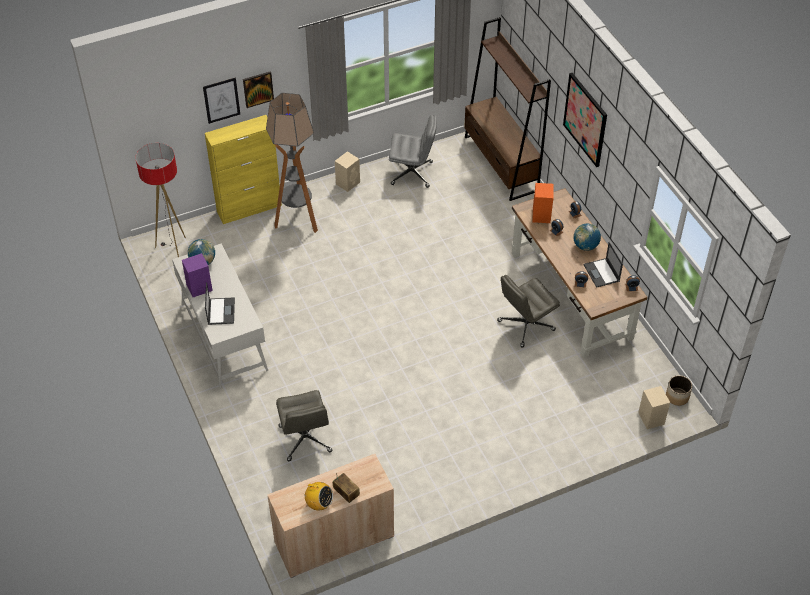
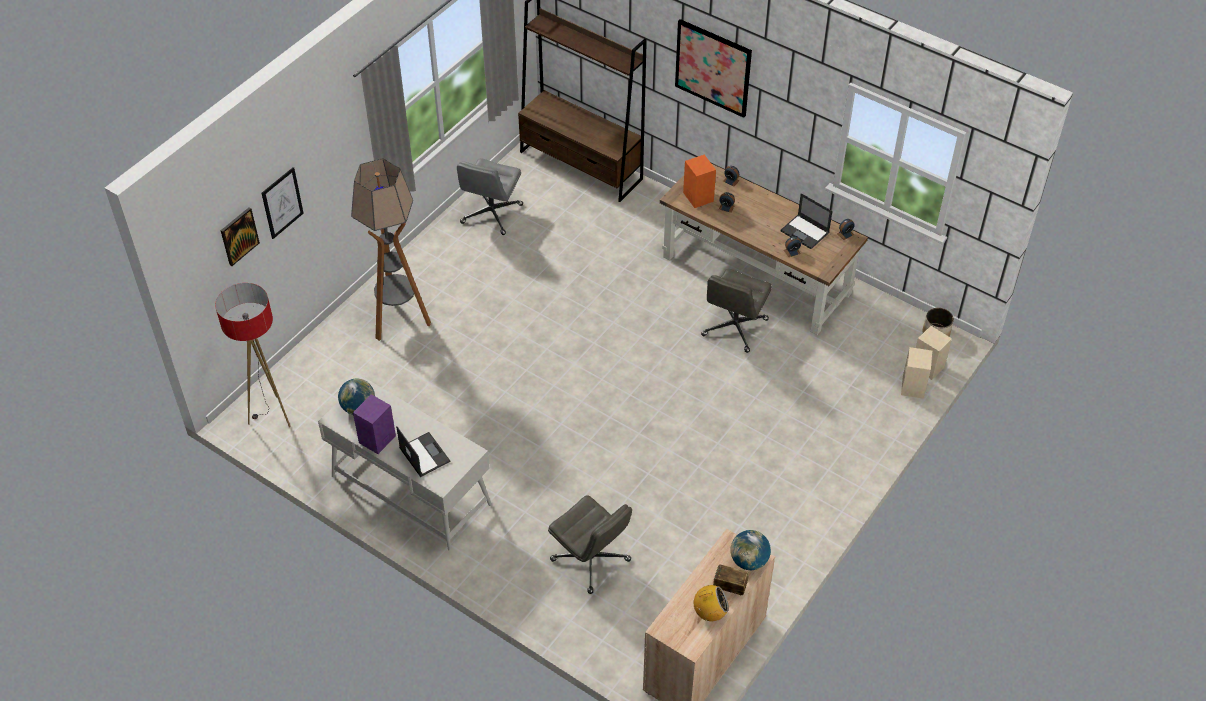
camera: 30 degrees left, 0 degrees up
(249, 208) = (331, 330): yellow cabinet -> none
(258, 89) = (317, 173): picture -> picture (239, 236)
(348, 183) = (426, 254): beige speaker -> beige speaker (913, 386)
(412, 173) = (491, 214): grey office chair -> grey office chair turned 135 degrees clockwise
(585, 246) = (767, 211): globe -> globe (749, 561)

